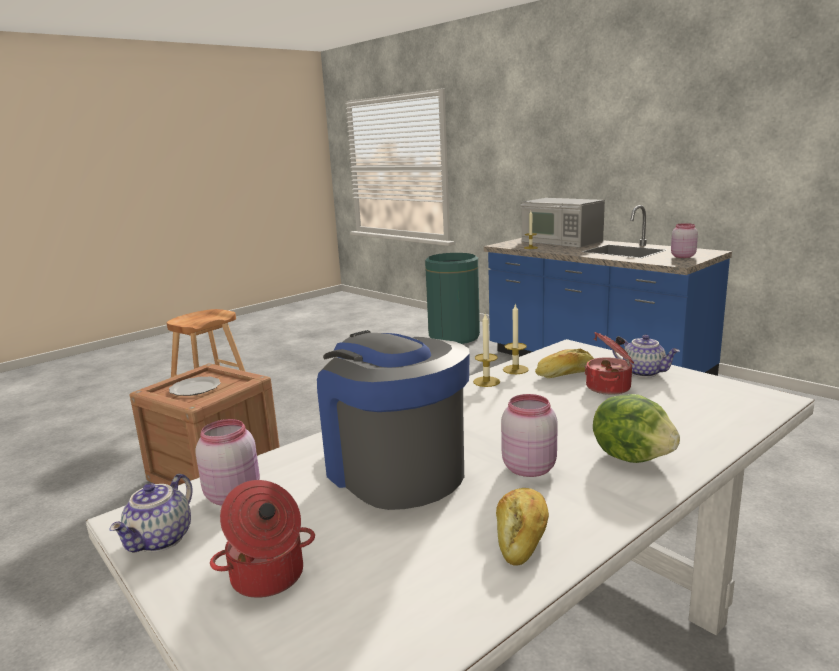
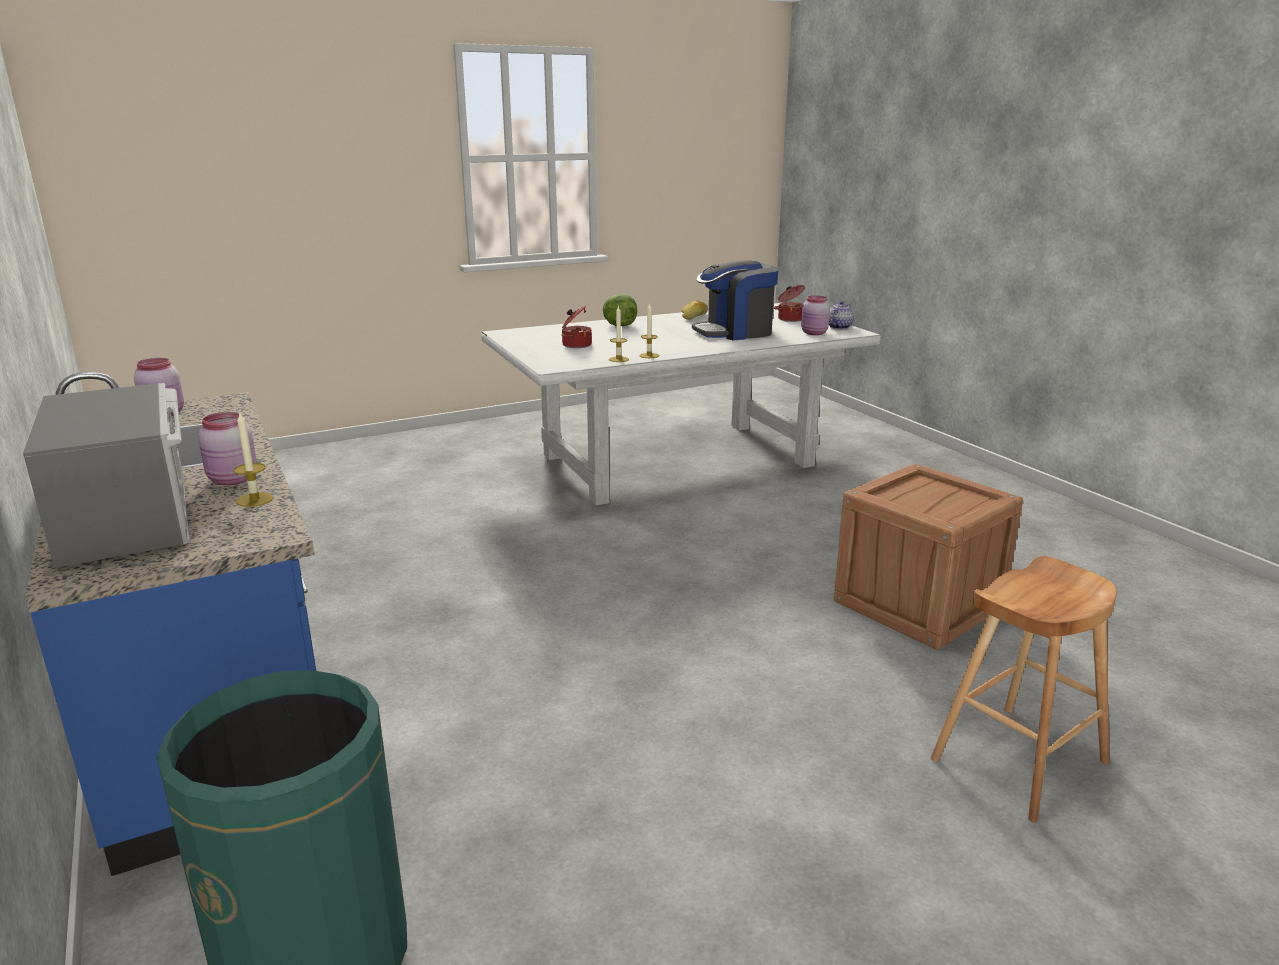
camera: 165 degrees left, 5 degrees up
(196, 388) = (939, 498): plate -> none
(394, 470) = (735, 332): coffee machine -> coffee machine turned 90 degrees clockwise
(528, 467) = (671, 327): pink jar -> pink jar (232, 480)
(566, 374) = (589, 353): bread -> none
(644, 372) = (537, 348): teapot -> none

